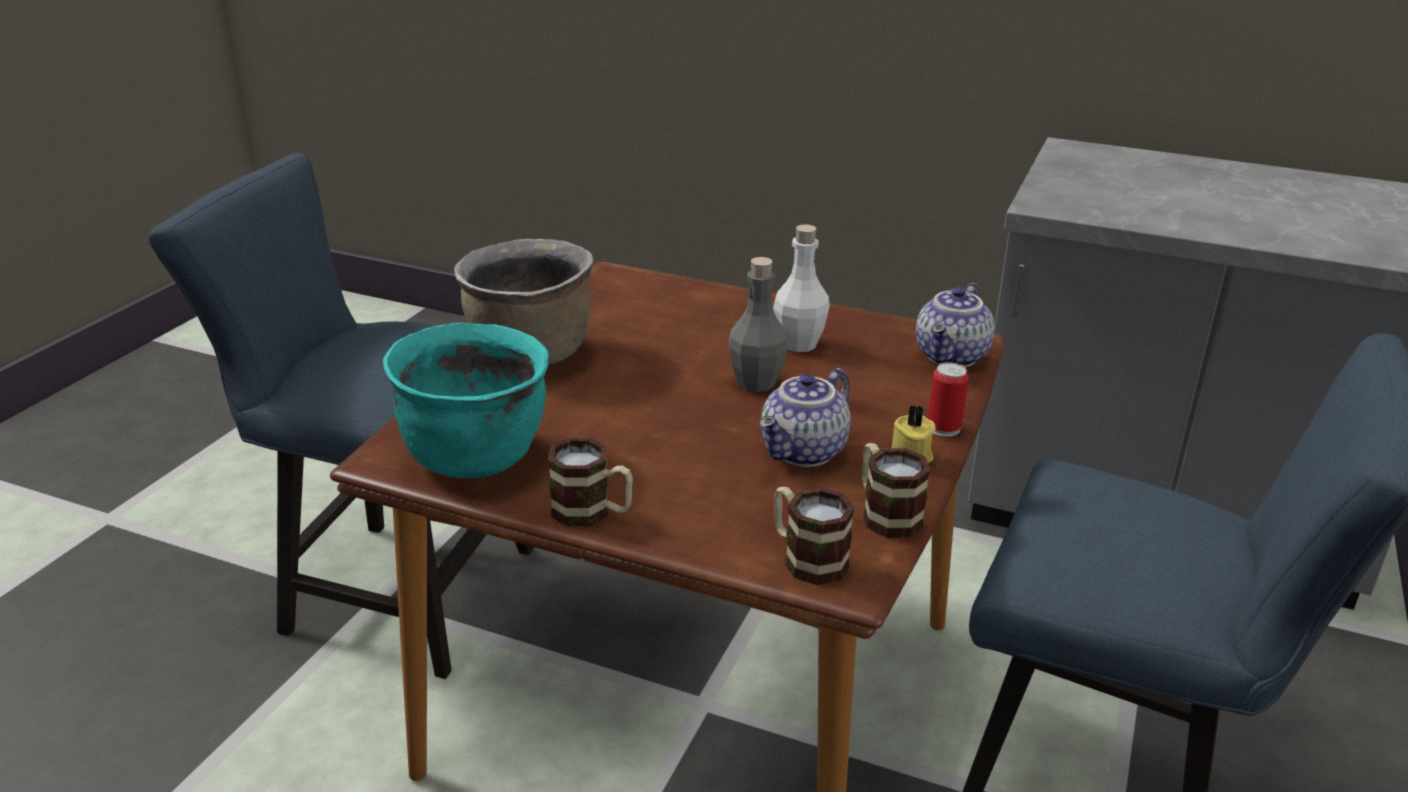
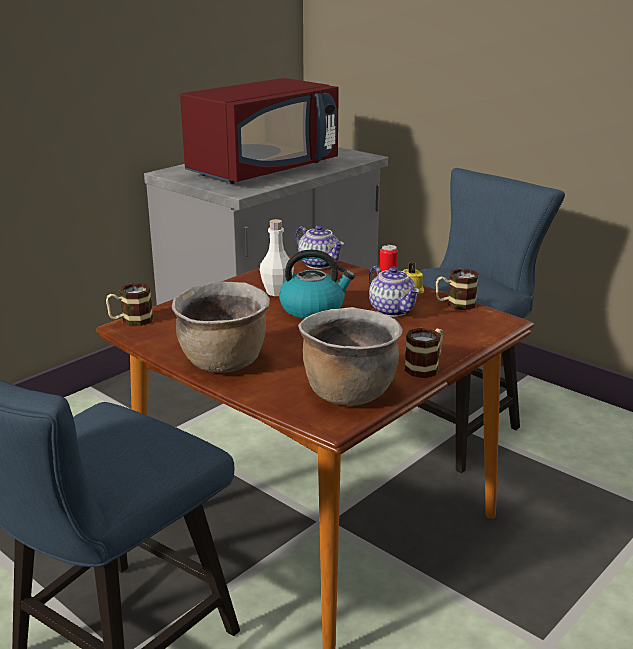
camera: 70 degrees left, 5 degrees down
(476, 457) = (349, 393): turquoise cooking pot -> brown cooking pot
(756, 383) = (313, 309): grey bottle -> kettle
(806, 558) = (485, 326): mug -> mug (131, 321)
(1192, 200) = (263, 170): none -> red microwave

